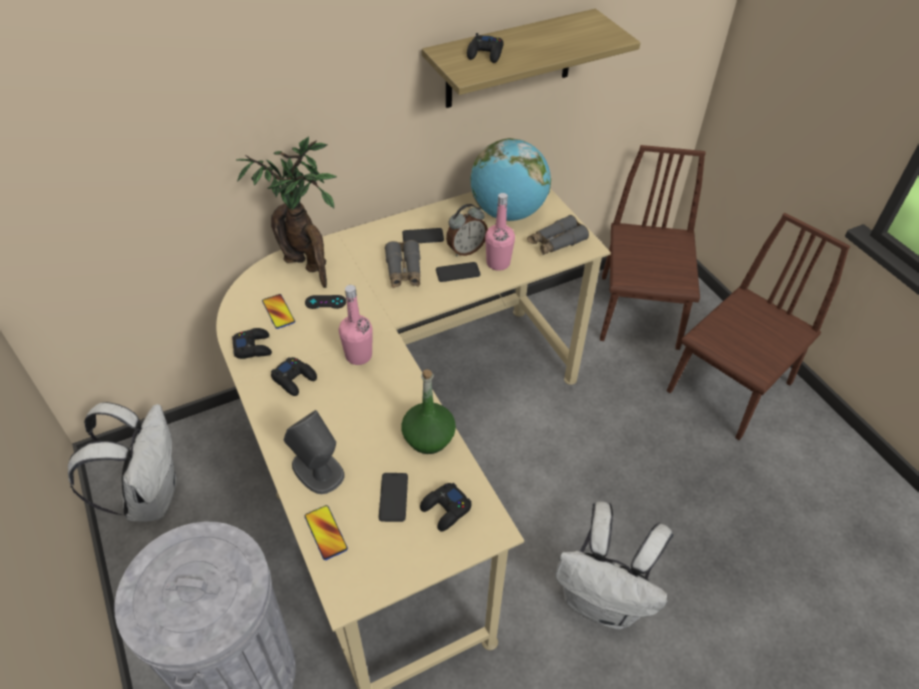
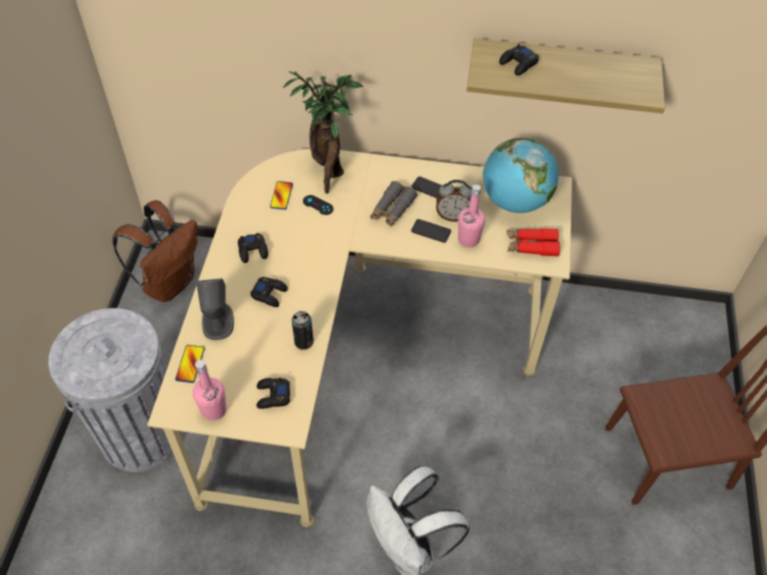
camera: 35 degrees right, 5 degrees up
(151, 495) = (170, 282): white backpack -> brown backpack
(253, 347) = (245, 213): black game controller -> black game controller (269, 294)
(358, 355) = (307, 257): pink bottle -> pink bottle (214, 410)
(393, 497) = (248, 367): phone -> none
(429, 437) = (304, 341): green bottle -> can
(556, 242) = (531, 246): grey binoculars -> red binoculars
(639, 311) = (642, 347): brown chair -> none

